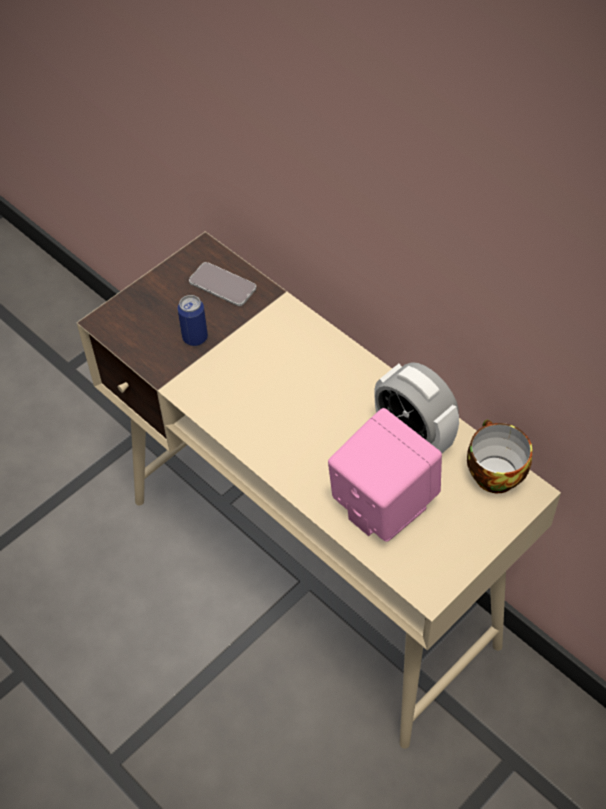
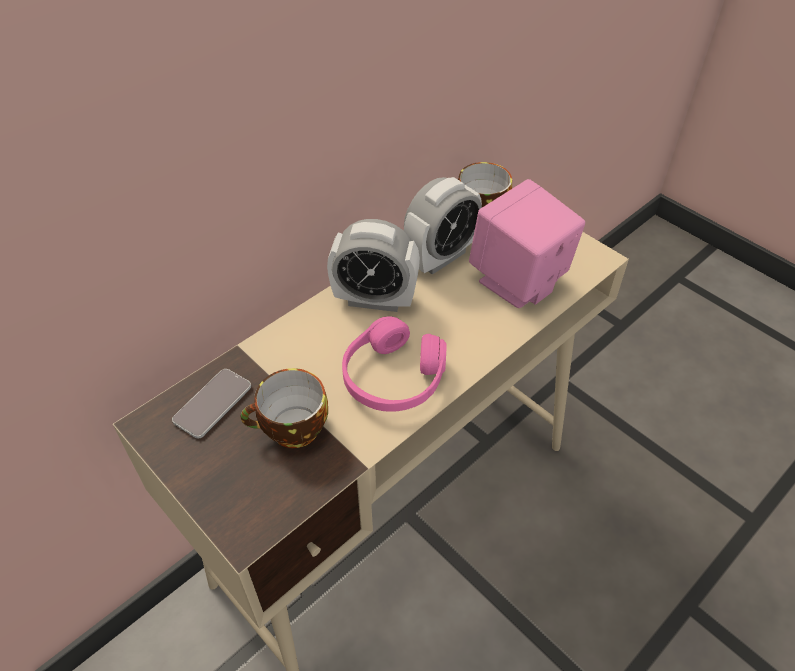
camera: 90 degrees left, 5 degrees down
(195, 338) = (292, 430): can -> cup
(250, 402) = (393, 377): none -> pink headphones
(346, 383) = (375, 300): none -> alarm clock

